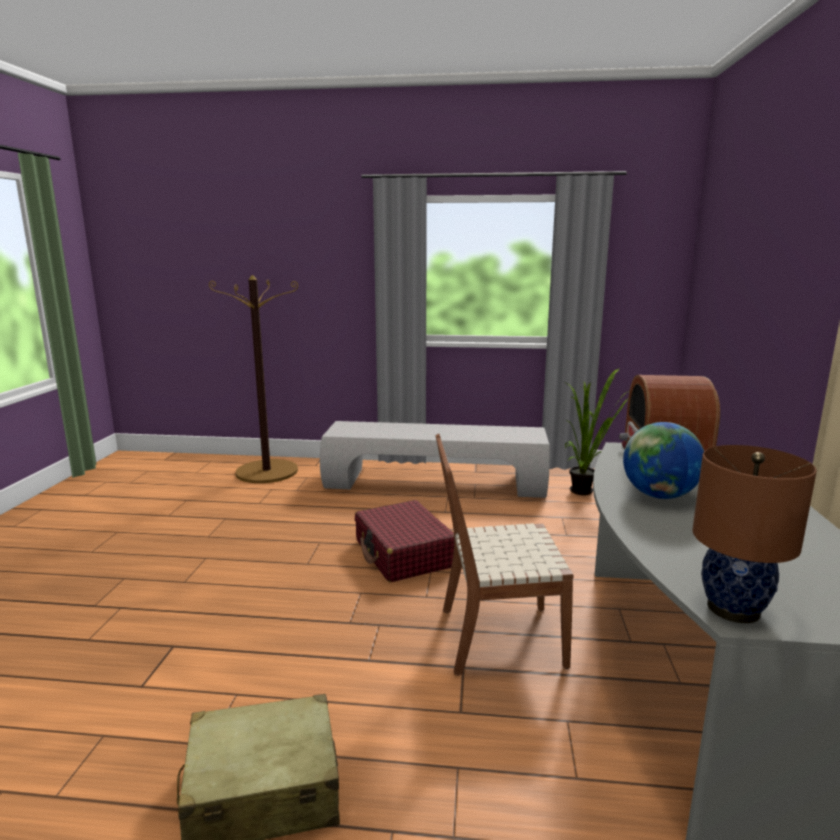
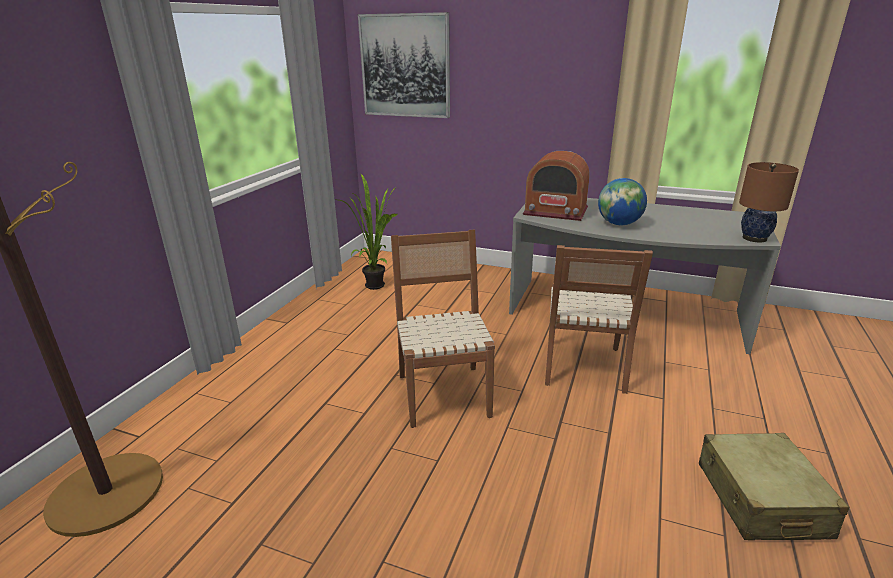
camera: 75 degrees left, 10 degrees up
(404, 554) = (443, 392): red suitcase -> chair
(435, 482) = (292, 349): grey bench -> none
(717, 256) = (405, 66): none -> picture

